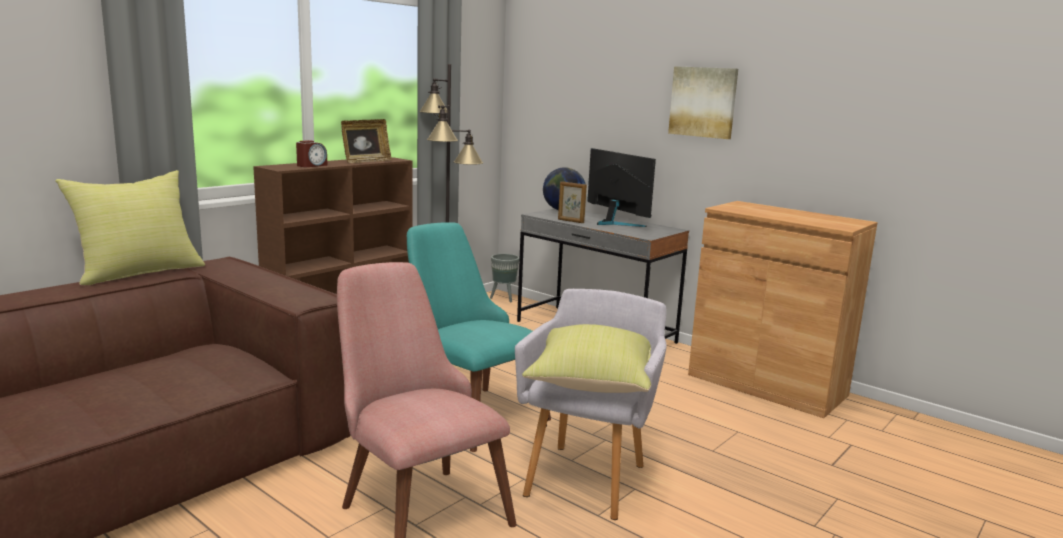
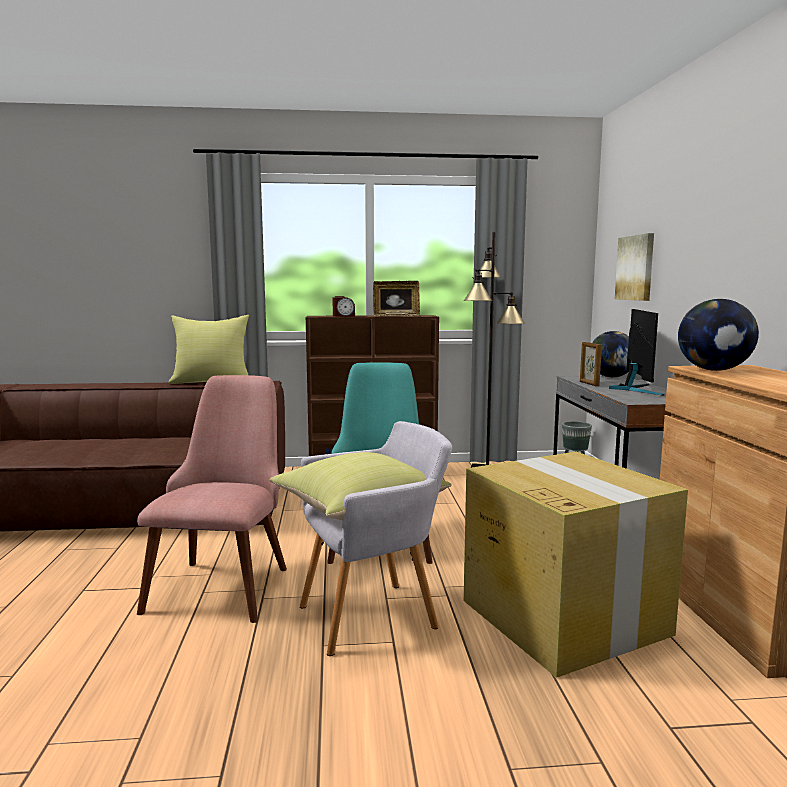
camera: 45 degrees right, 5 degrees down
(691, 424) = (562, 616): none -> cardboard box
(703, 102) = (731, 244): picture -> picture (636, 268)
(742, 210) = (714, 370): none -> globe

